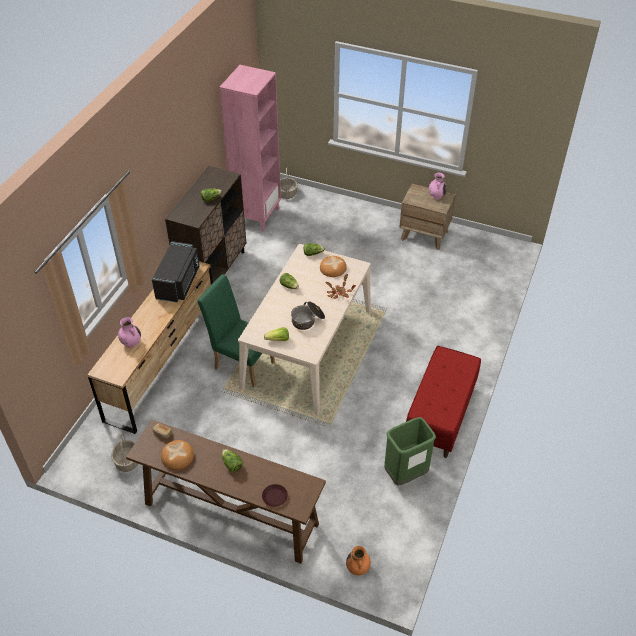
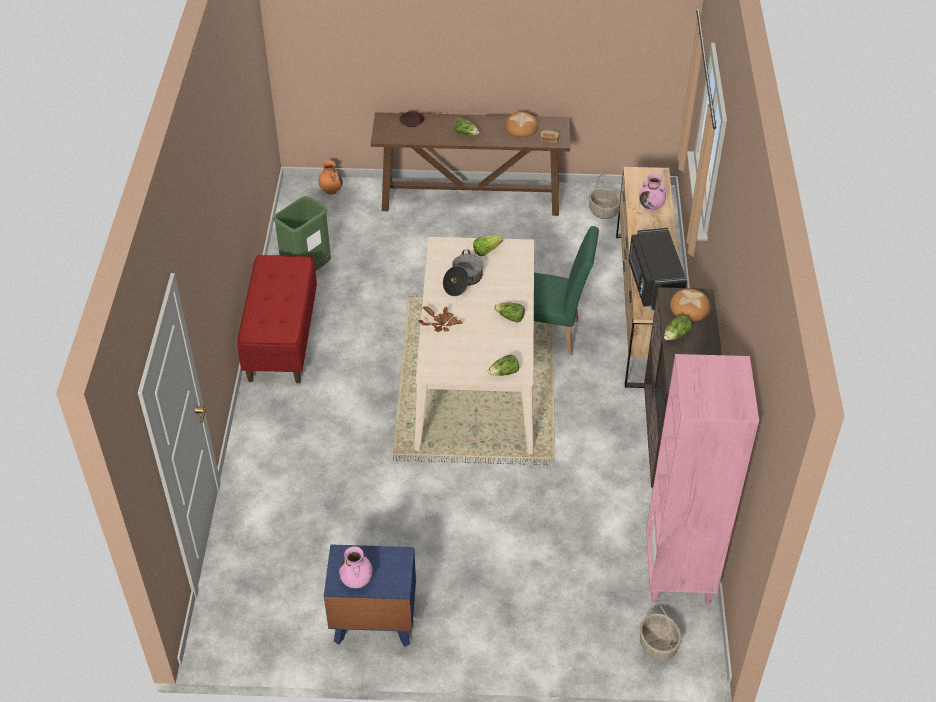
camera: 160 degrees right, 0 degrees up
(333, 268) = (465, 358): bread -> bread (690, 308)
(424, 235) = (373, 620): brown nightstand -> blue nightstand

